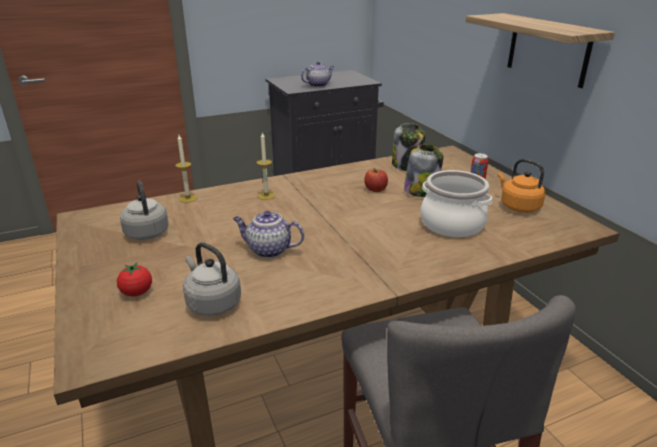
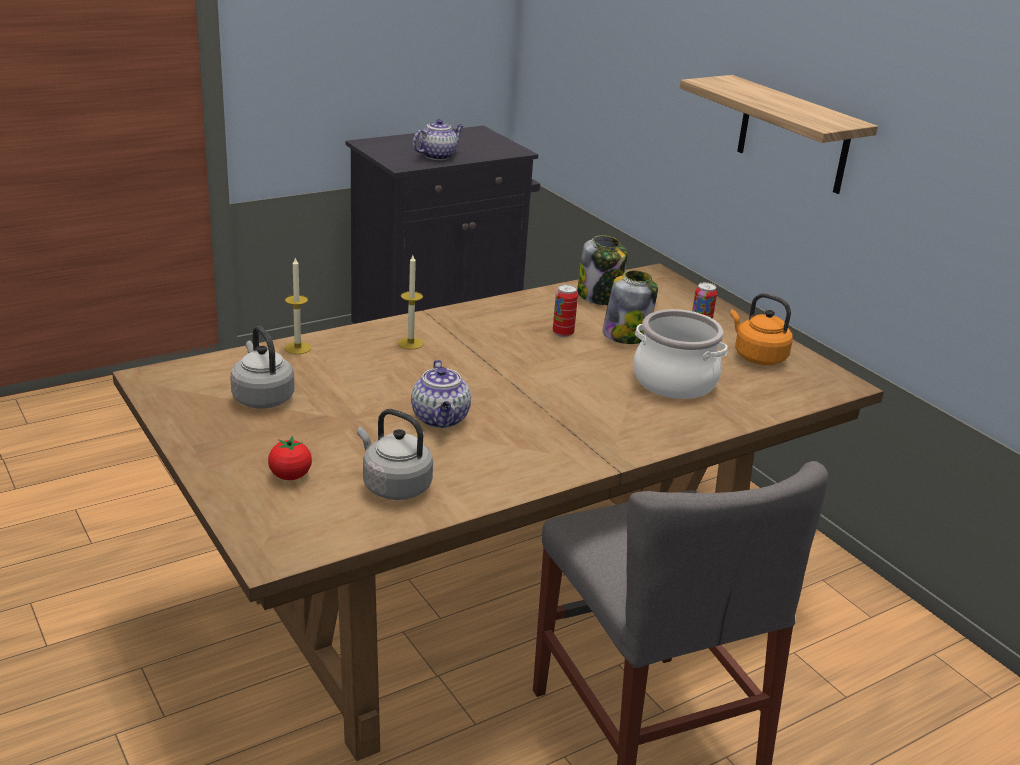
camera: 10 degrees left, 0 degrees up
(268, 250) = (441, 419): teapot -> teapot turned 105 degrees counterclockwise
(375, 189) = (563, 333): apple -> can

